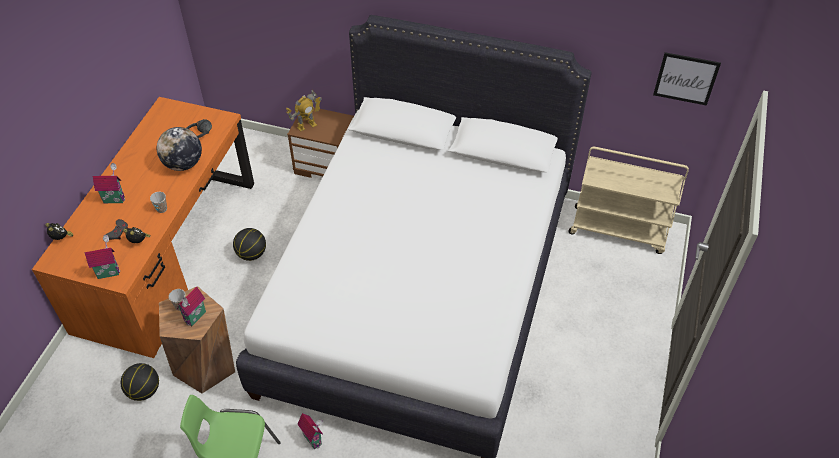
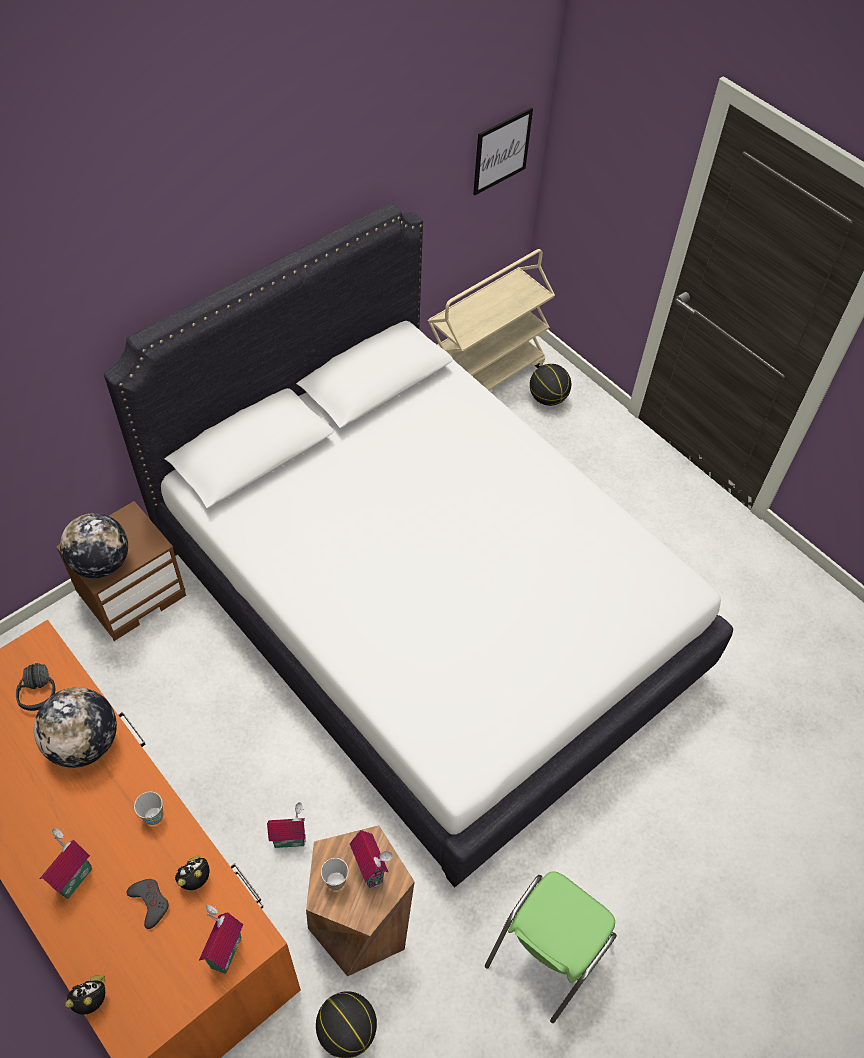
camera: 60 degrees left, 5 degrees up
(251, 254) = (213, 768): basketball -> basketball (547, 398)
(307, 126) = (101, 563): toy robot -> globe
(313, 439) = (560, 841): toy house -> toy house (289, 838)

